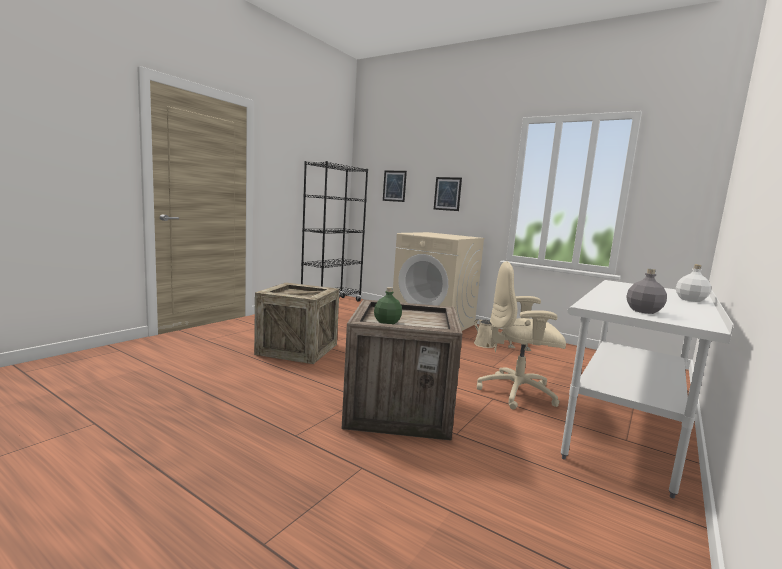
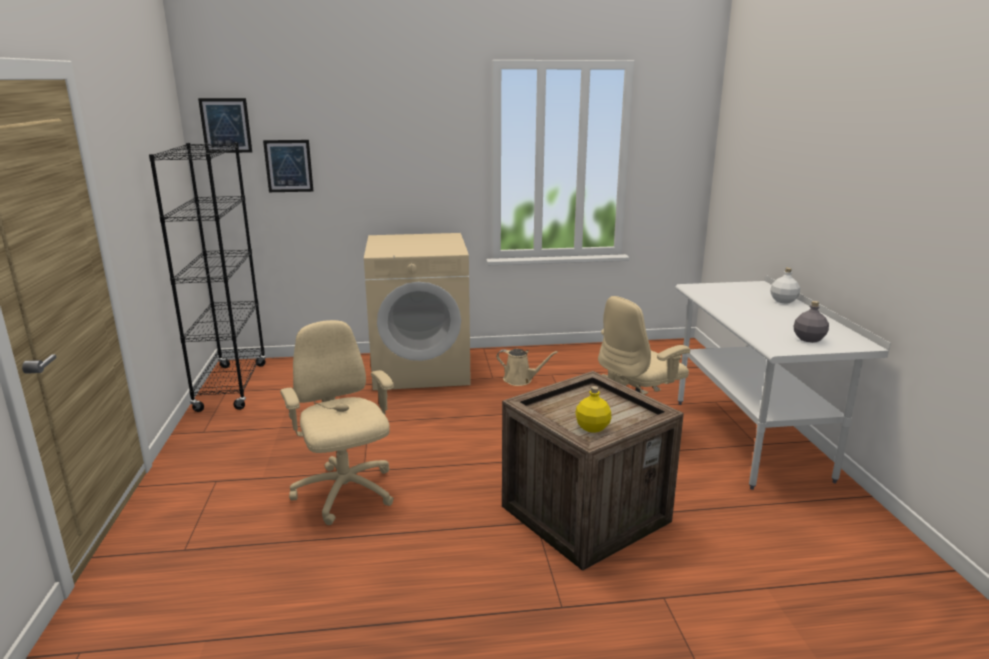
camera: 40 degrees left, 10 degrees up
(297, 349) = (345, 494): crate -> beige office chair
(387, 322) = (592, 427): green bottle -> yellow bottle
(447, 194) = (390, 173): picture -> picture (225, 125)

